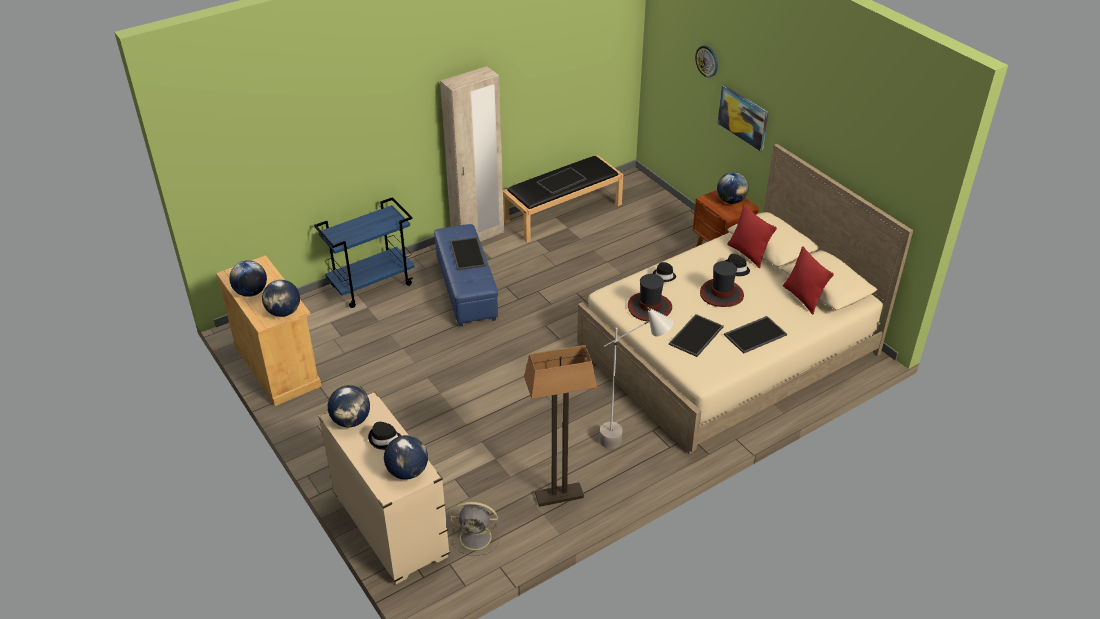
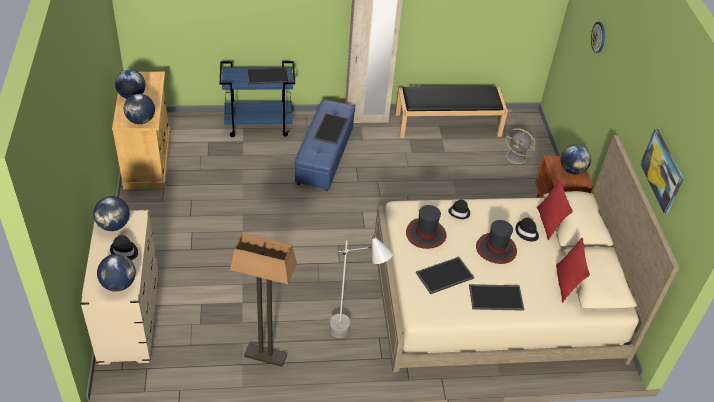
camera: 25 degrees right, 5 degrees up
(477, 537) = (181, 358): grey fan -> grey fan (517, 157)
(561, 181) = (449, 98): tray -> tray (267, 76)
(743, 117) = (606, 100): picture -> picture (662, 170)

